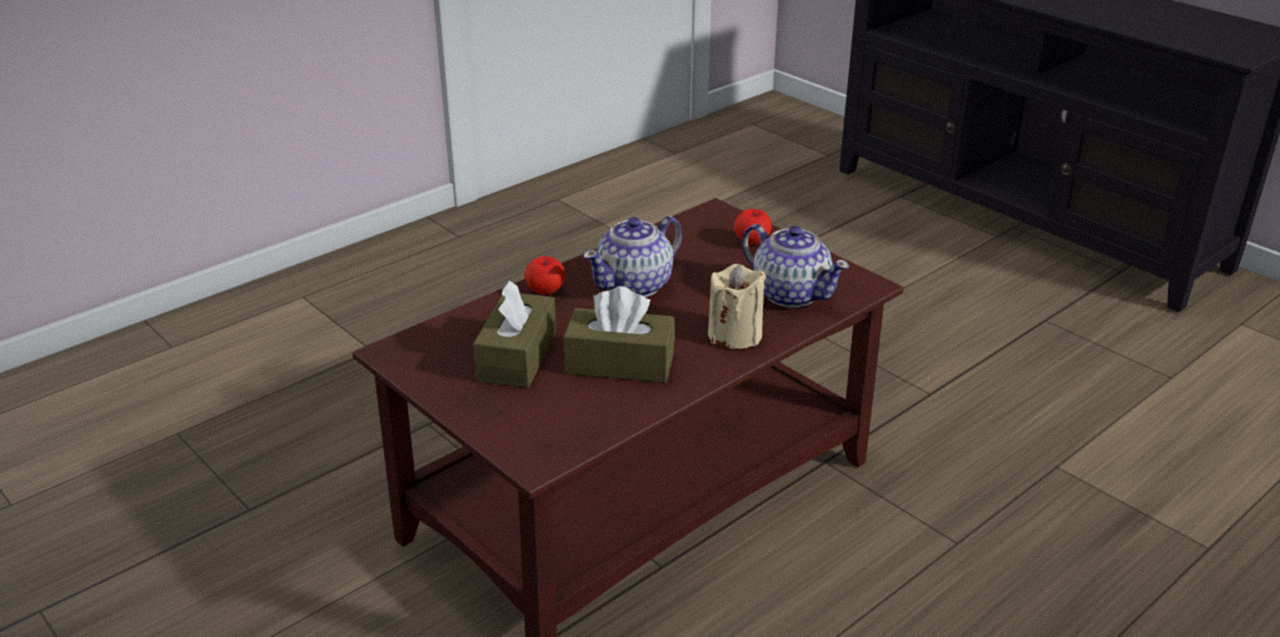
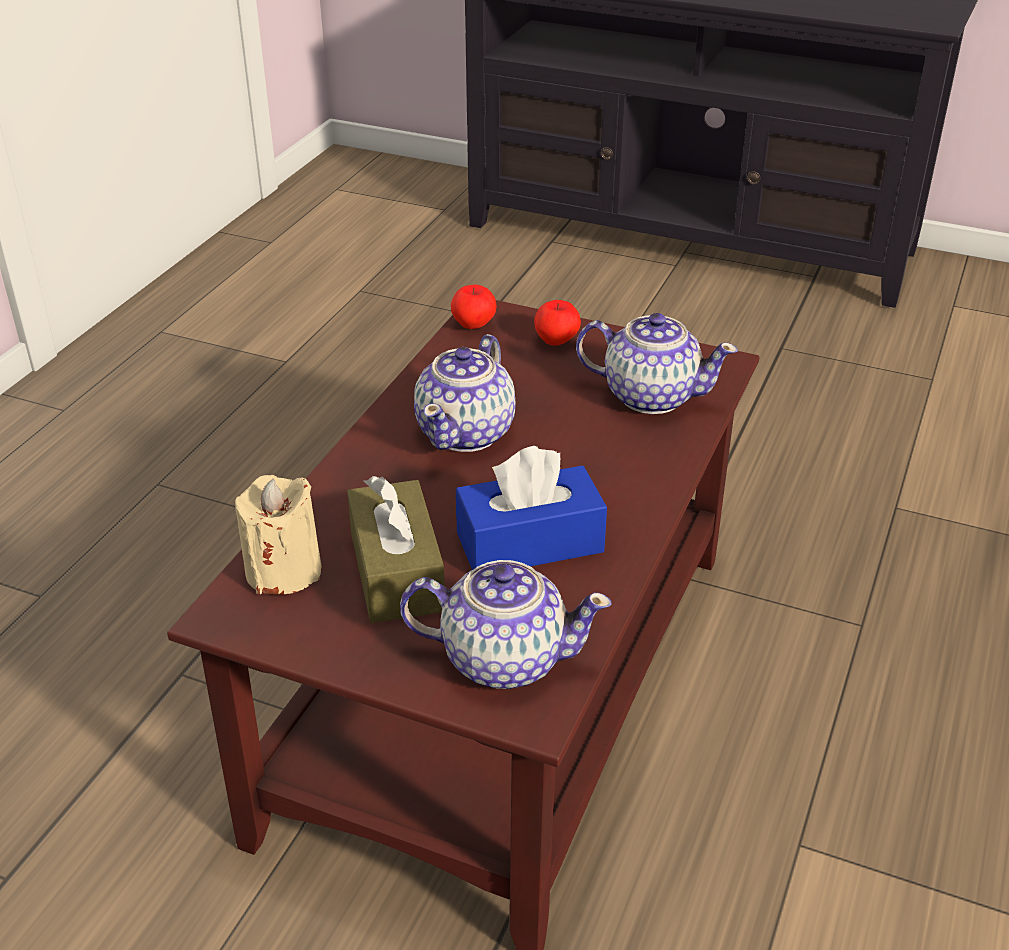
camera: 25 degrees left, 5 degrees up
(543, 425) = (502, 658): none -> teapot
(545, 291) = (363, 471): apple -> apple (473, 325)
(620, 363) = (529, 542): brown tissue box -> blue tissue box
(735, 335) = (631, 466): beige candle -> beige candle (283, 571)

